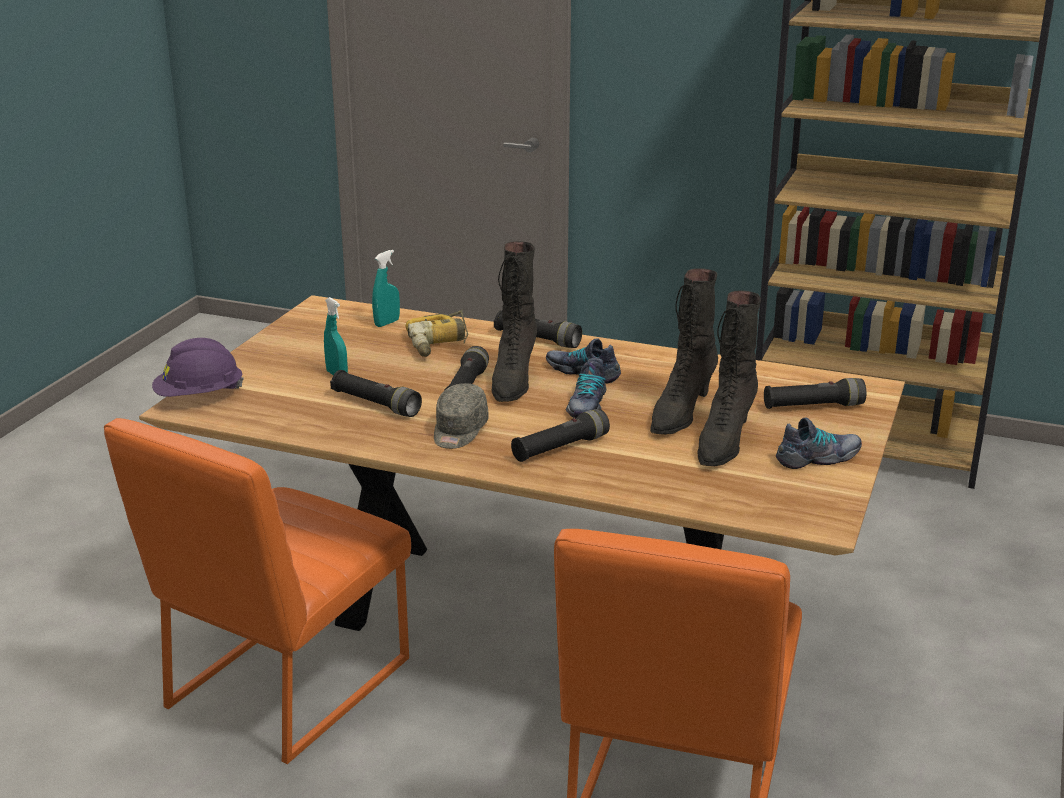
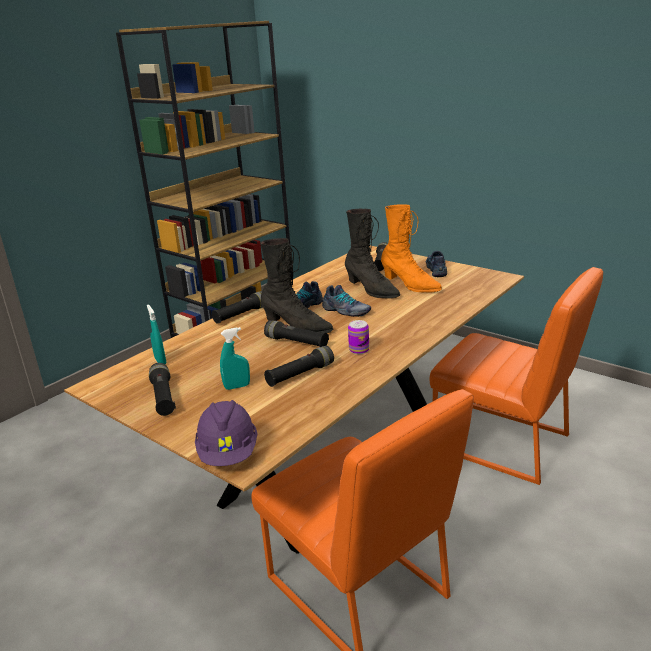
camera: 70 degrees left, 0 degrees up
(440, 343) = (216, 345): power drill -> none
(459, 431) = (359, 350): grey cap -> can
(560, 448) = (398, 323): black flashlight -> black flashlight (163, 397)
(724, 442) = (410, 285): black boot -> orange boot

